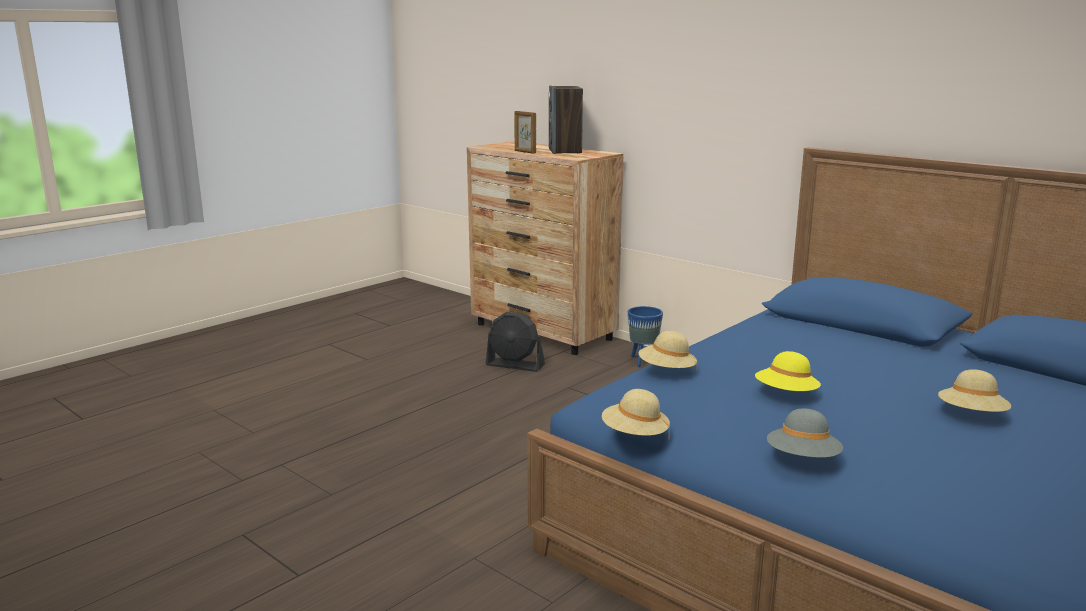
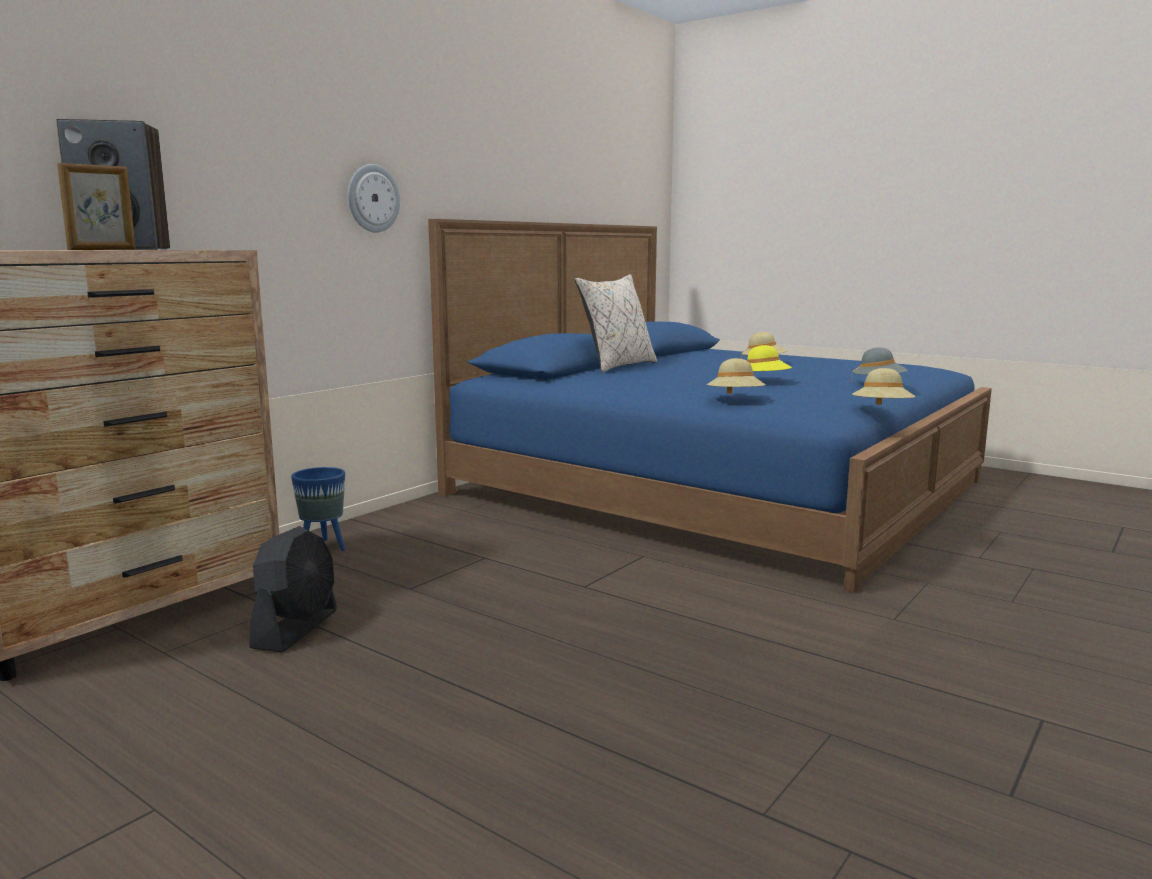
camera: 95 degrees left, 5 degrees down
(761, 126) = (373, 198): none -> wall clock
(877, 340) = (617, 366): none -> beige pillow

